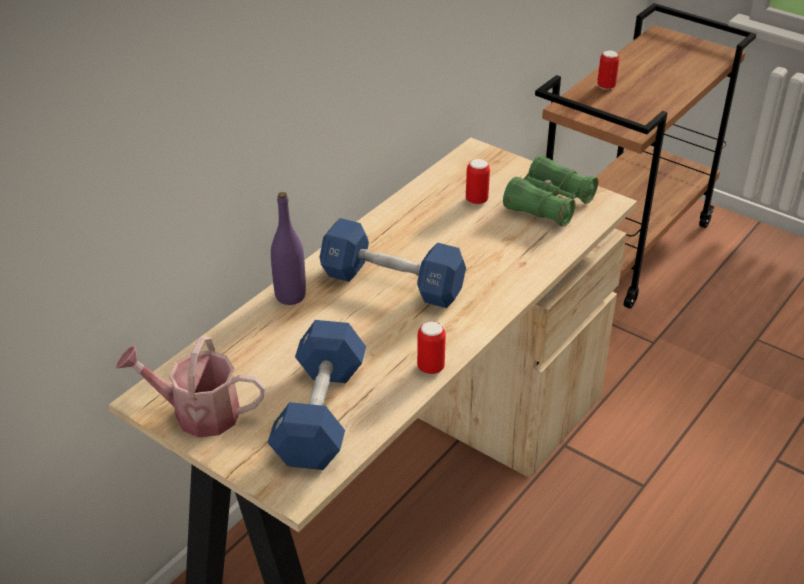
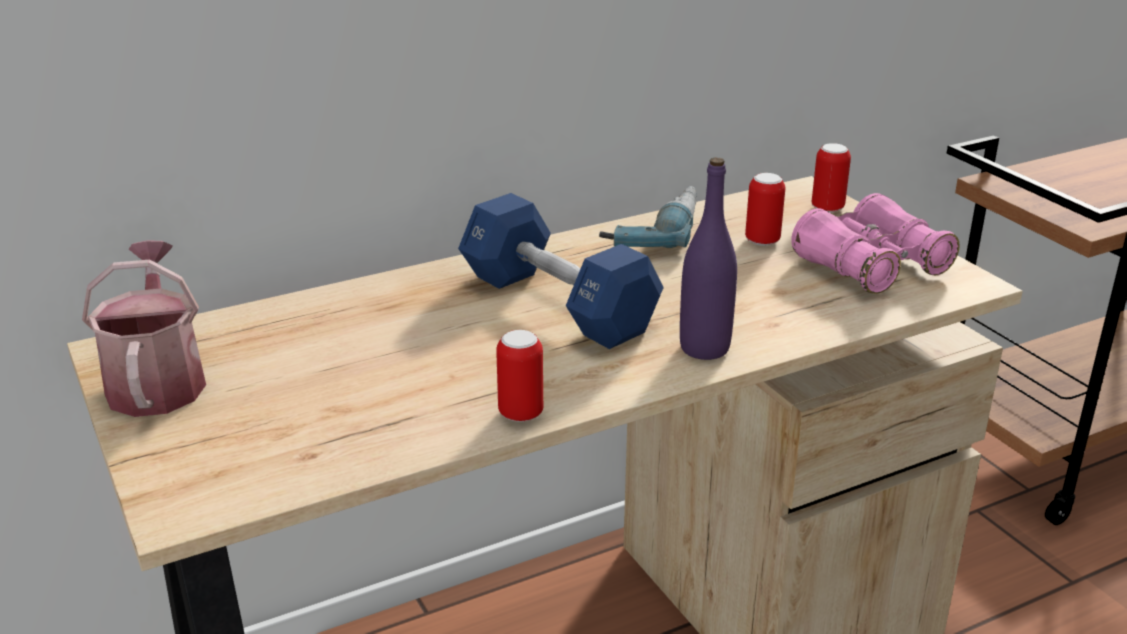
camera: 25 degrees right, 10 degrees down
(197, 413) = (157, 381): watering can -> watering can turned 45 degrees clockwise
(290, 296) = (406, 286): purple bottle -> purple bottle (704, 348)
(320, 413) = (311, 426): blue dumbbell -> none
(407, 208) = (653, 230): none -> power drill
(549, 204) = (871, 266): green binoculars -> pink binoculars
(606, 86) = (1075, 170): can -> can (827, 208)

